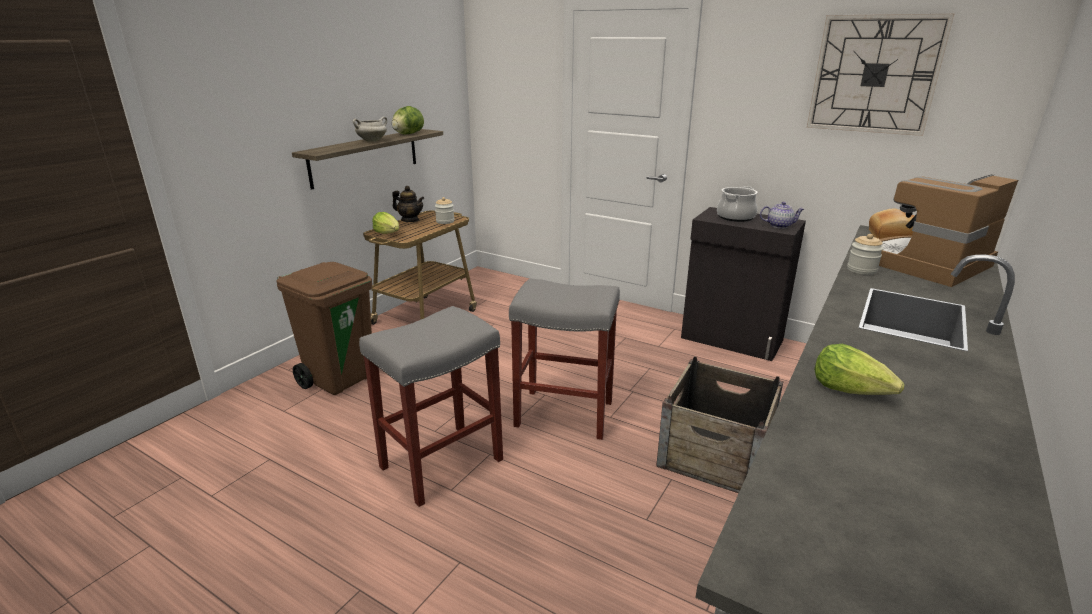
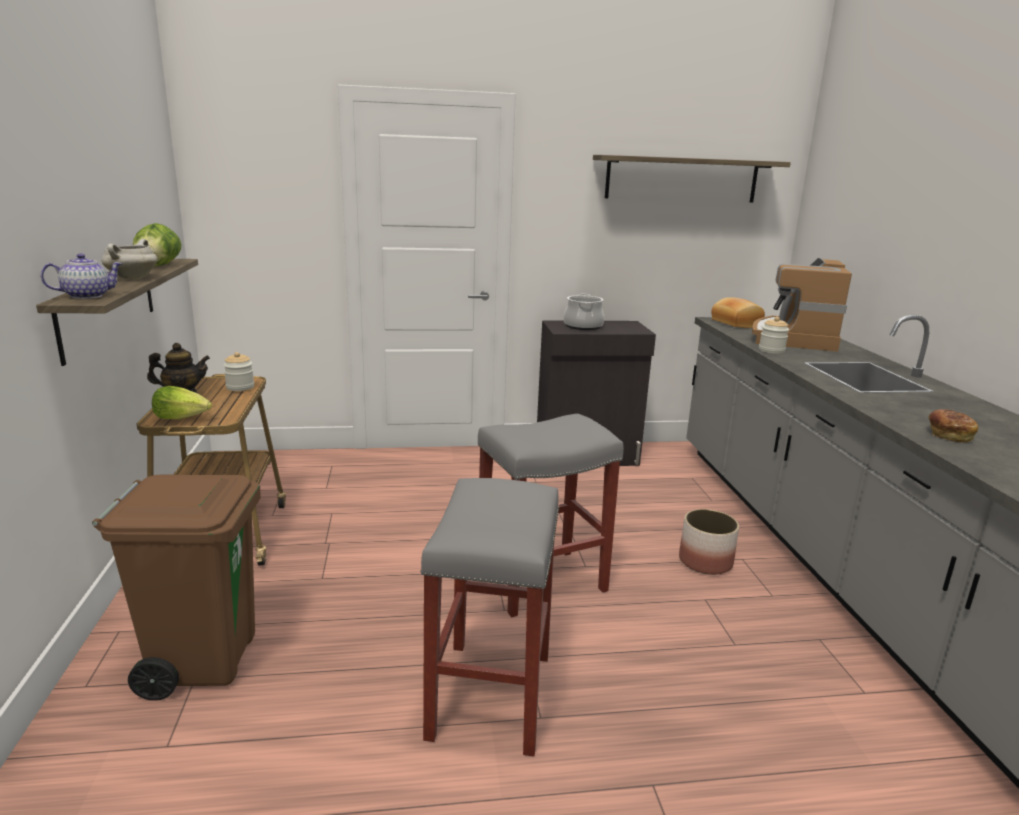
camera: 40 degrees left, 5 degrees down
(716, 454) = (705, 561): crate -> planter
(779, 225) = (629, 328): teapot -> teapot (87, 296)
(850, 389) = (949, 435): lettuce -> bread
(874, 74) = (682, 179): wall clock -> shelf

